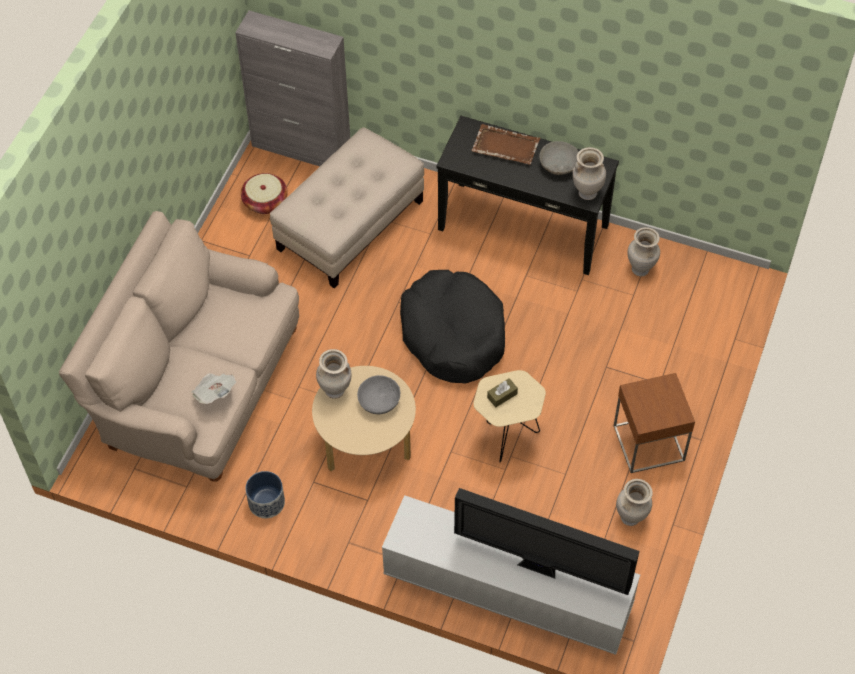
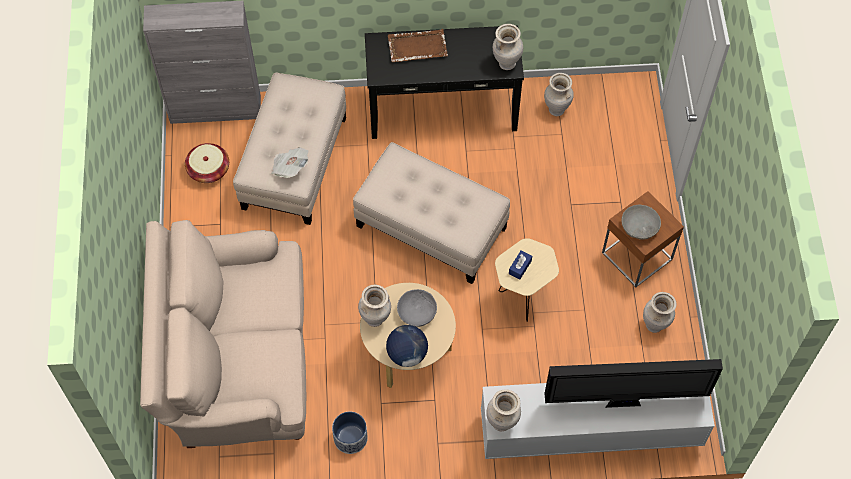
camera: 25 degrees left, 5 degrees up
(214, 393) = (277, 364): newspaper -> newspaper (290, 167)
(348, 436) = (407, 354): none -> globe
(405, 537) = (502, 423): none -> beige vase
(453, 334) = (432, 226): black dog bed -> beige ottoman
(502, 395) = (520, 267): brown tissue box -> blue tissue box
(559, 165) = (470, 47): grey bowl -> grey bowl (639, 227)

